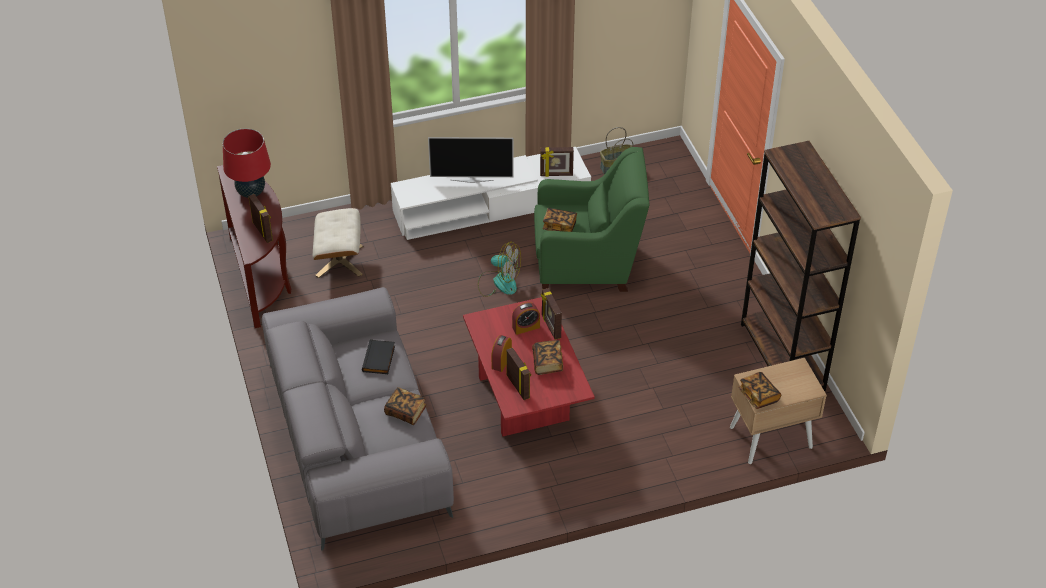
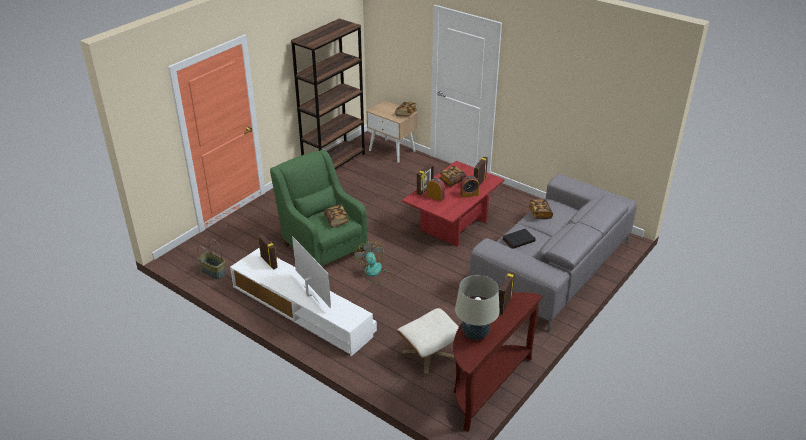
camera: 125 degrees left, 10 degrees down
(251, 192) = (475, 334): red table lamp -> beige table lamp

